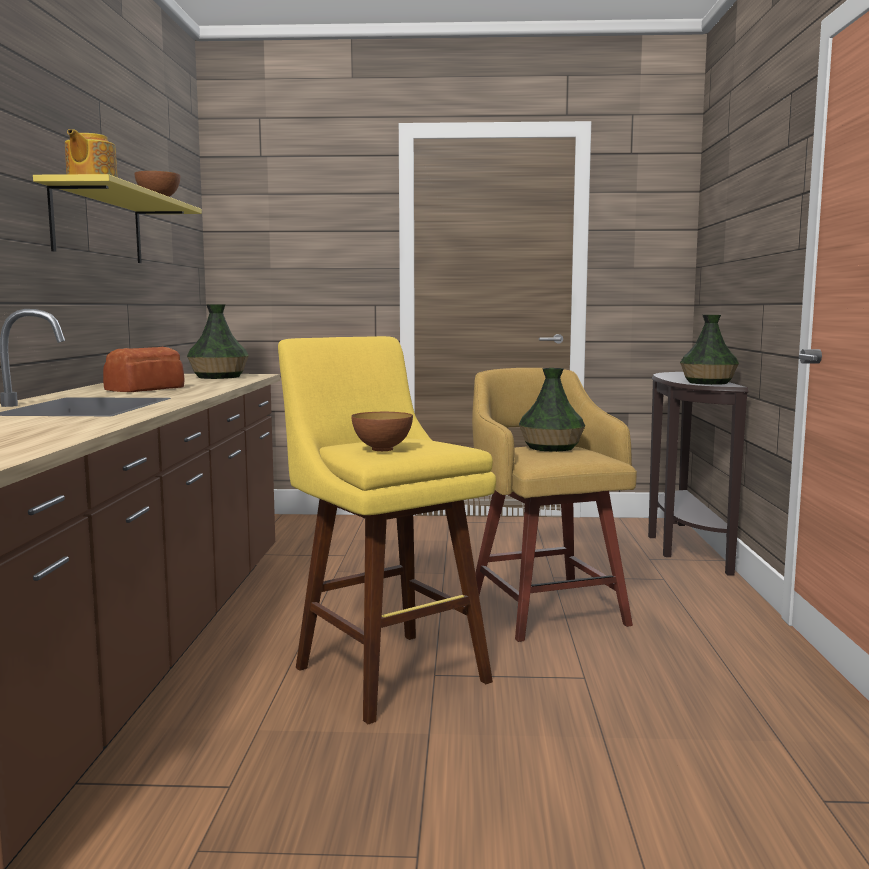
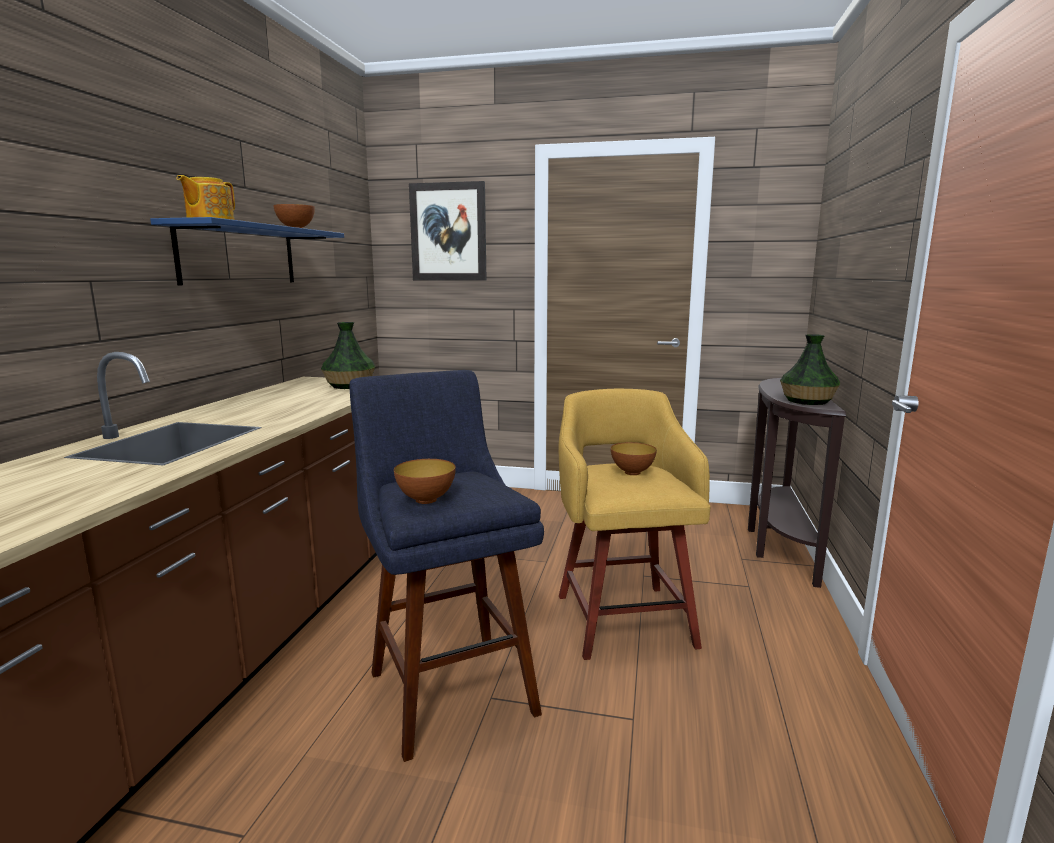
camera: 10 degrees right, 5 degrees up
(98, 226) = (239, 255): yellow shelf -> blue shelf
(147, 389) = (263, 407): bread -> none
(298, 217) = (448, 232): none -> picture
(385, 670) = (448, 685): yellow stool -> blue stool
(552, 448) = (632, 472): vase -> bowl

